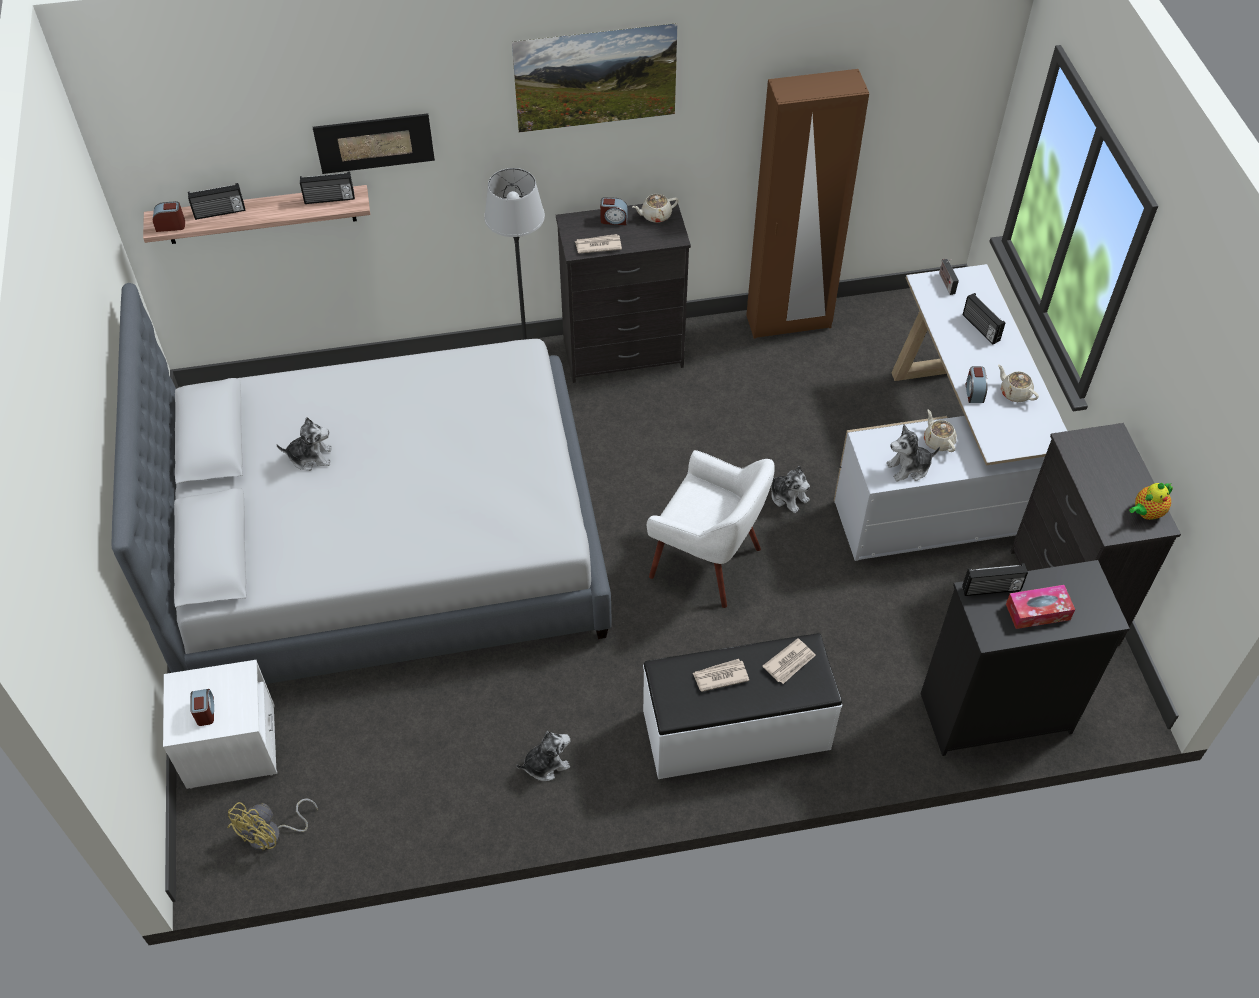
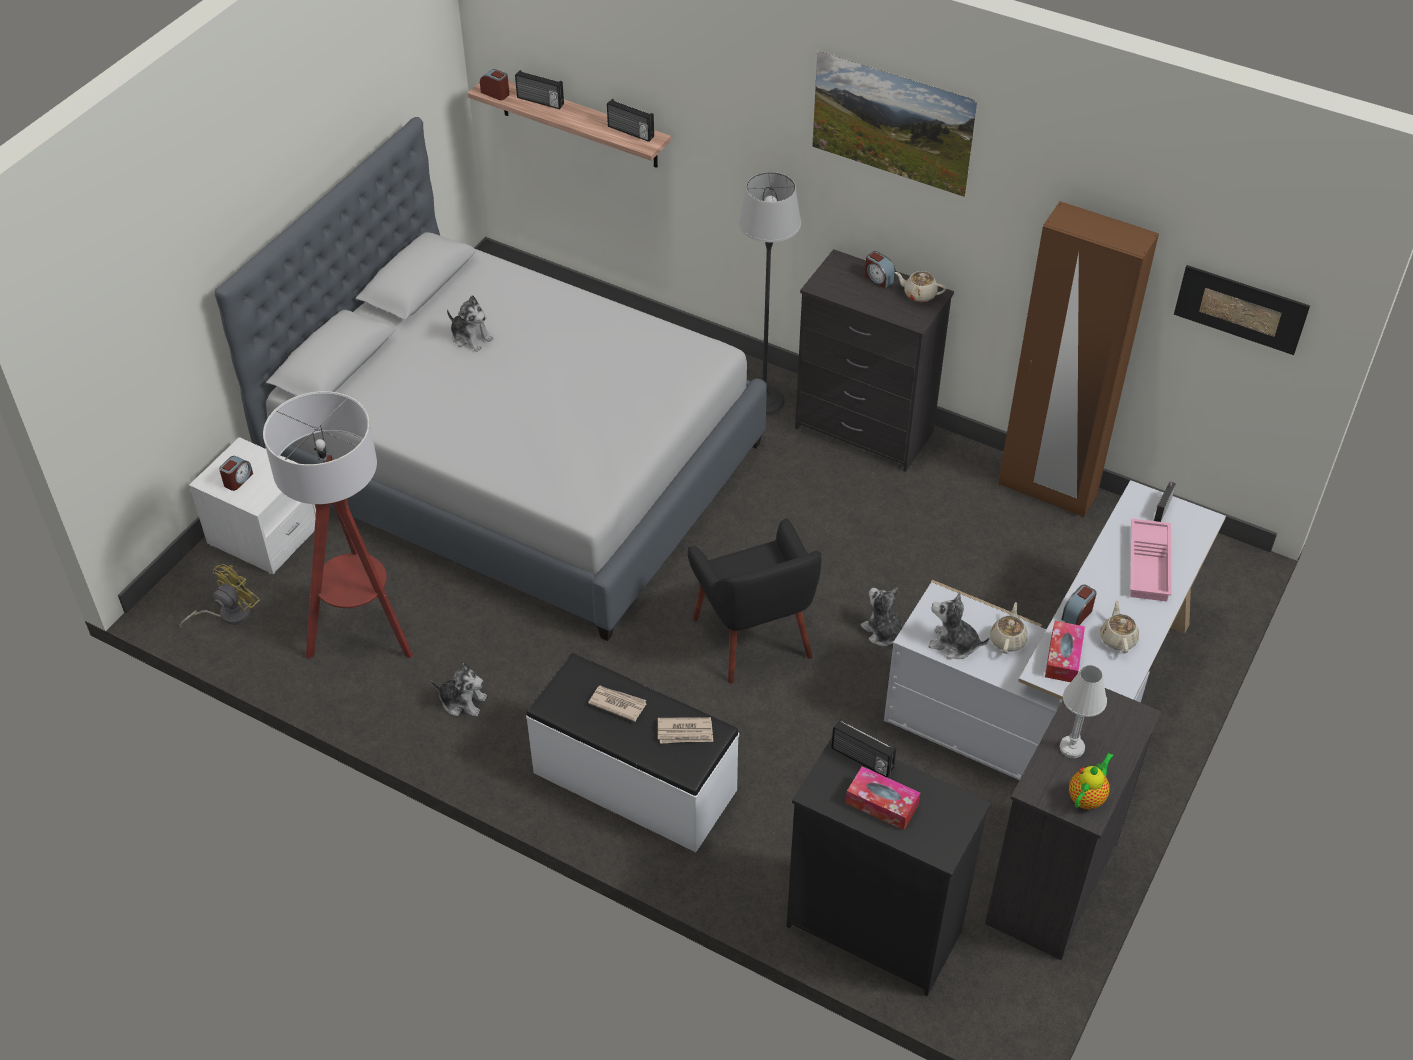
camera: 40 degrees right, 5 degrees down
(272, 835) = (228, 614): yellow fan -> yellow fan turned 150 degrees clockwise
(374, 143) = (683, 97): picture -> picture (1240, 309)
(407, 768) = (363, 633): none -> floor lamp
(598, 245) = (841, 292): newspaper -> none
(707, 562) = (754, 638): white armchair -> black armchair
(788, 497) = (883, 632): plush toy -> plush toy turned 150 degrees clockwise
(980, 328) = (1150, 565): radio -> pink tray
(997, 429) = (1063, 657): none -> tissue box
(1102, 485) = (1072, 748): none -> white table lamp
(1146, 513) = (1087, 797): teapot -> teapot turned 120 degrees clockwise

